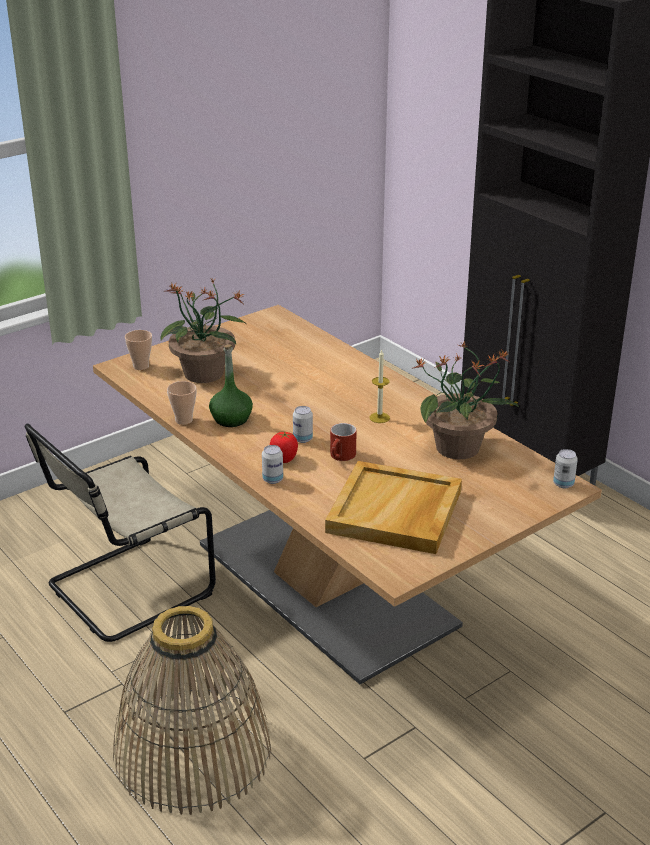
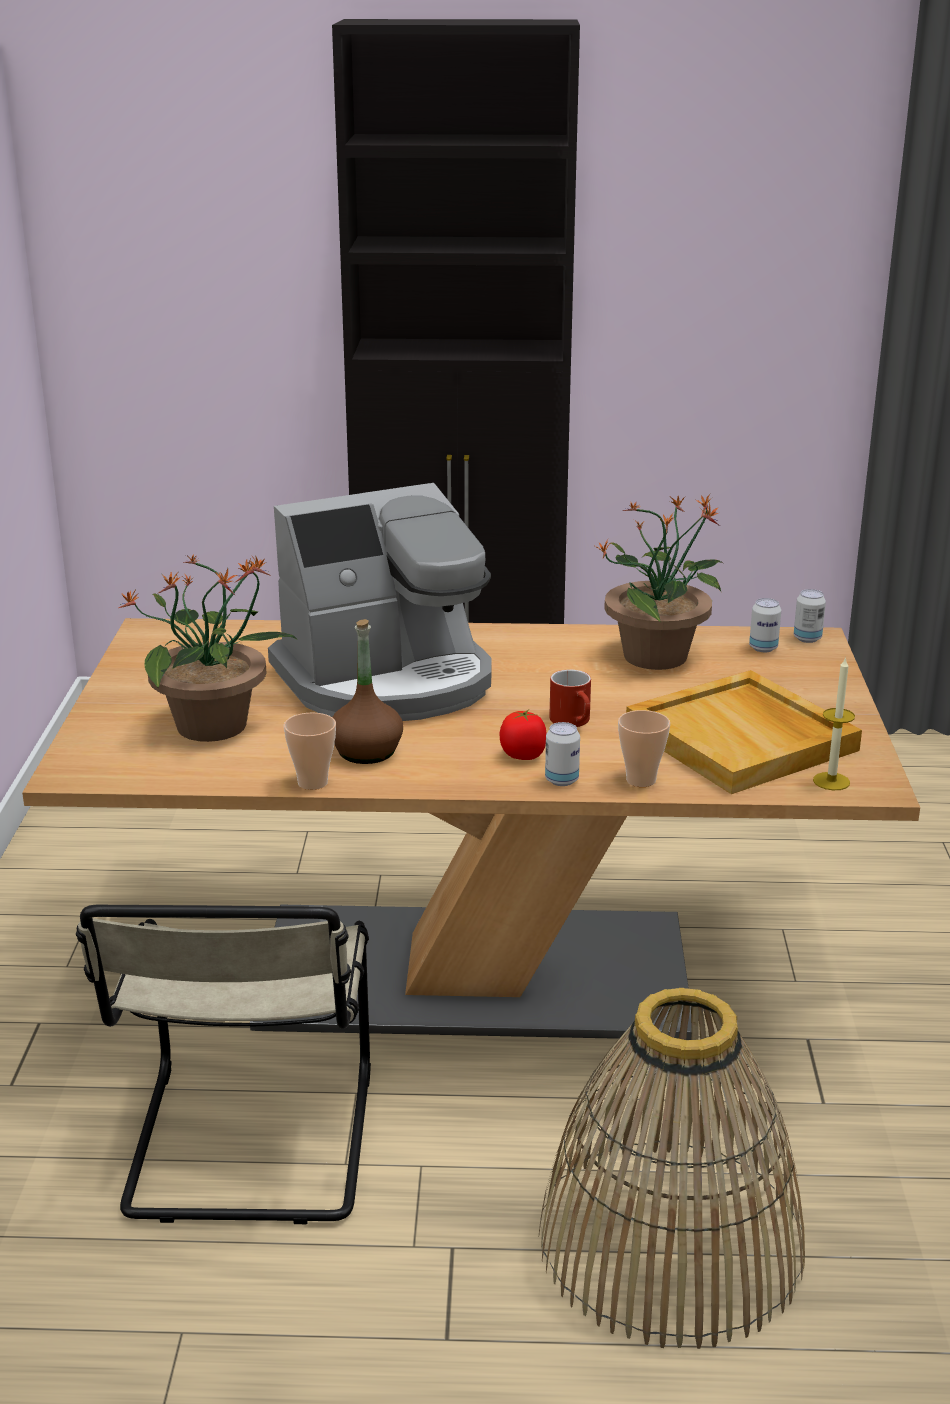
camera: 50 degrees left, 5 degrees down
(141, 366) = (103, 759): cup -> cup (641, 780)
(231, 419) = (366, 752): green bottle -> brown bottle
(303, 439) = (495, 727): can -> can (763, 648)
(310, 391) = (387, 681): none -> coffee machine
(379, 417) = (520, 669): candle -> candle (831, 781)

